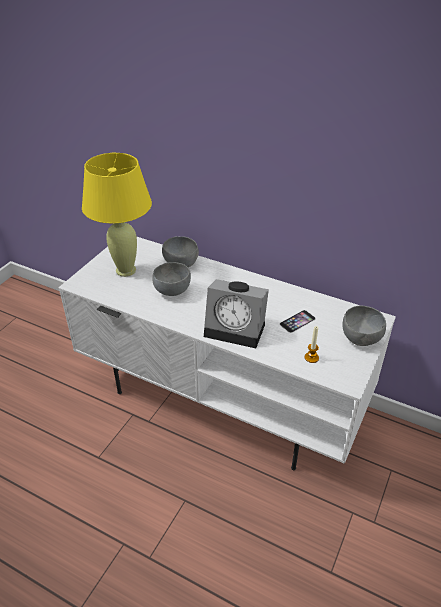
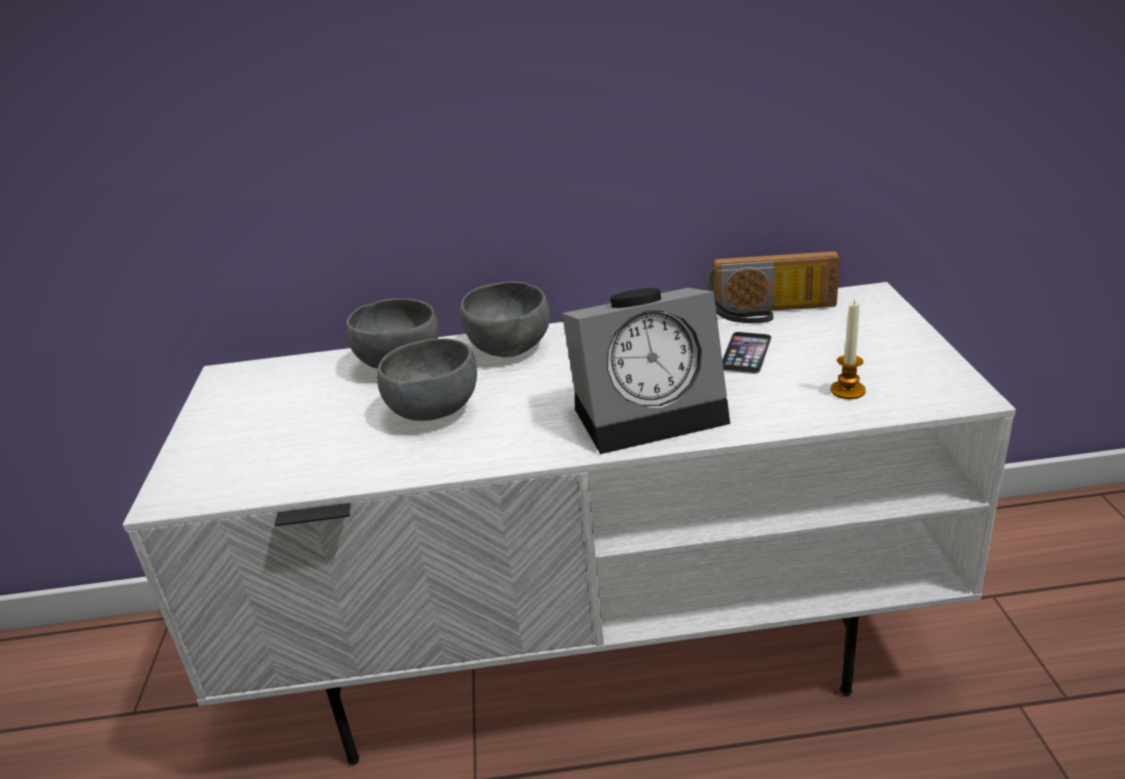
camera: 30 degrees left, 10 degrees down
(125, 270) = (279, 422): yellow table lamp -> none
(329, 308) = (771, 313): none -> radio
(361, 338) = (883, 329): grey bowl -> grey bowl (510, 348)

